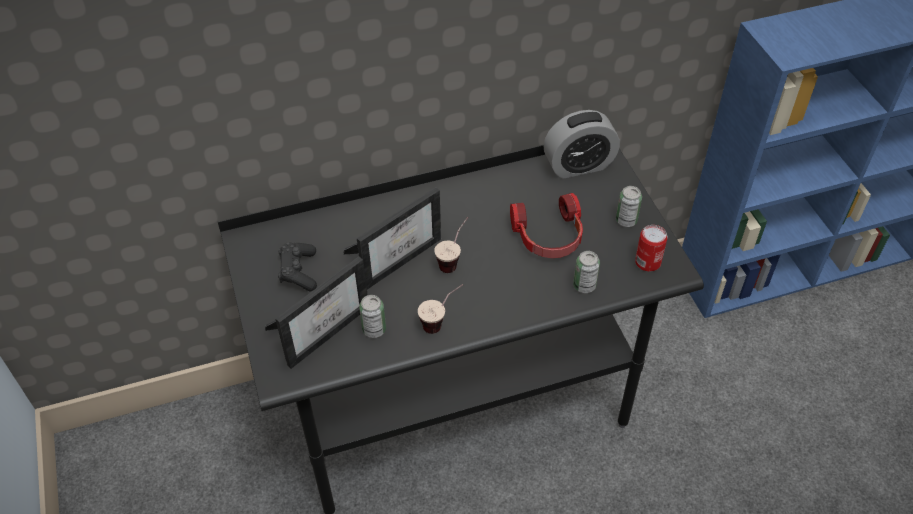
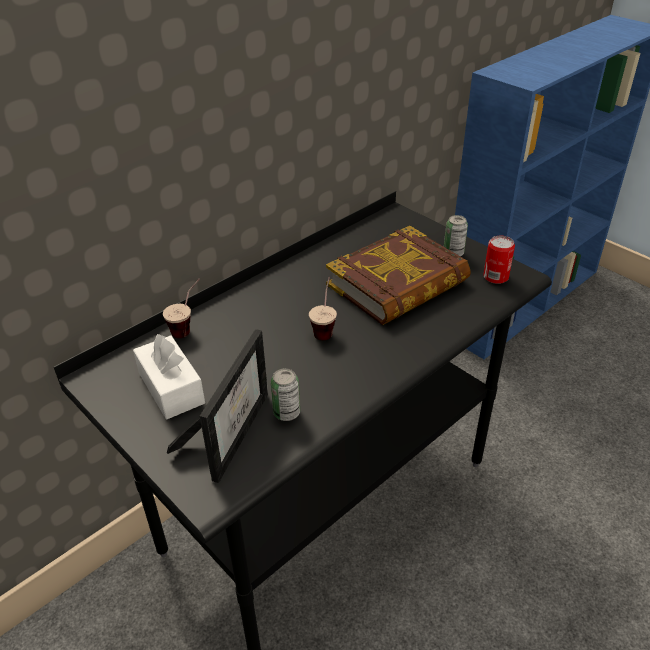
camera: 25 degrees left, 10 degrees down
(299, 272) = (171, 388): black game controller -> white tissue box
(397, 256) = (267, 341): picture frame -> none
(441, 322) = (350, 382): cup -> cup (188, 327)
(548, 237) = (398, 284): headphones -> book
(578, 165) = (382, 227): alarm clock -> none
(584, 286) = (458, 310): can -> none

